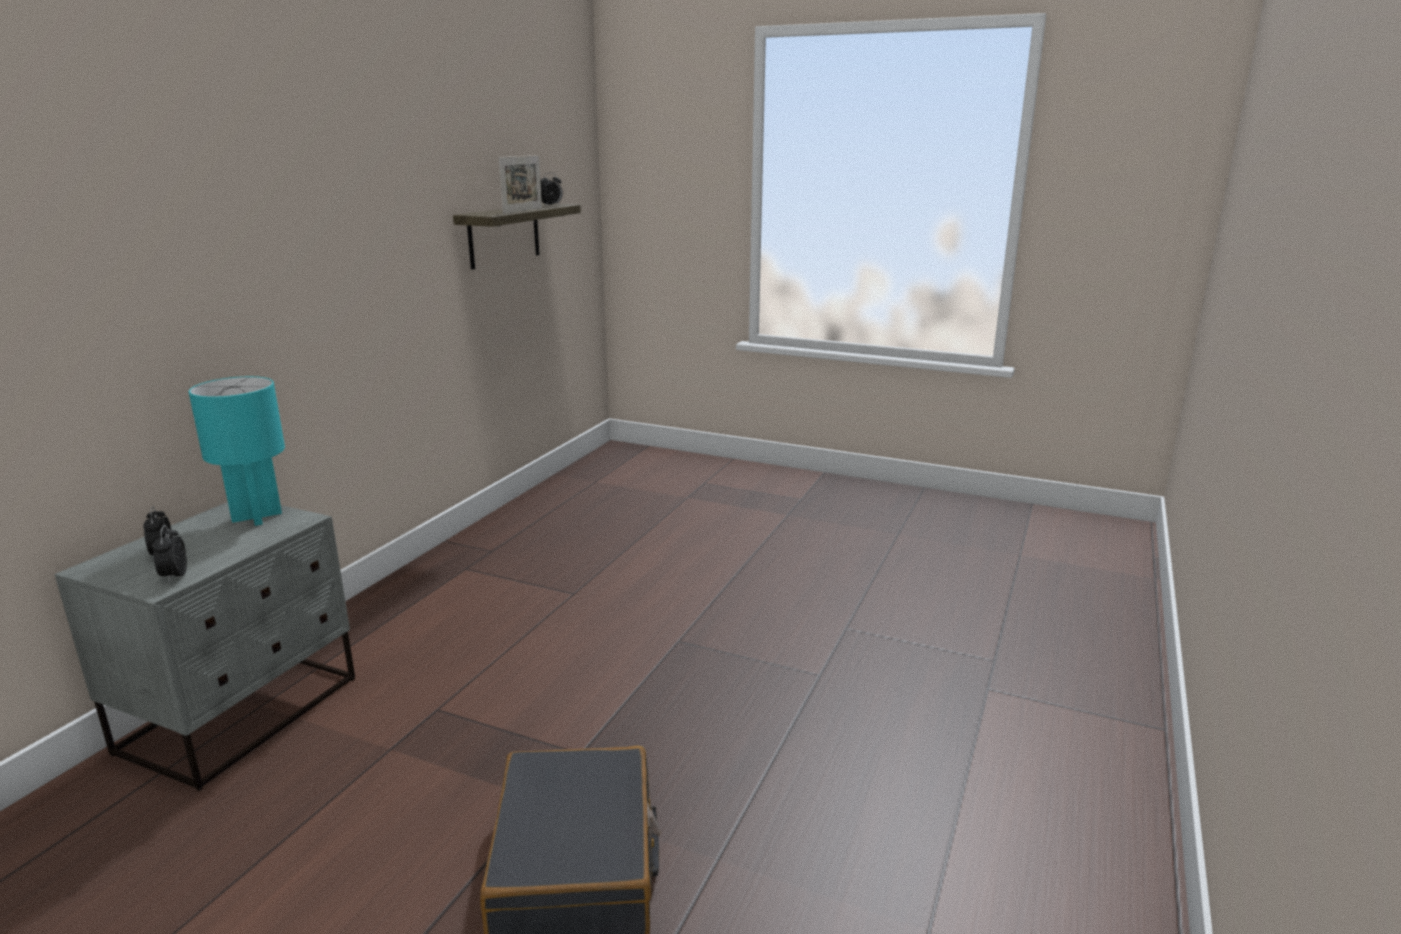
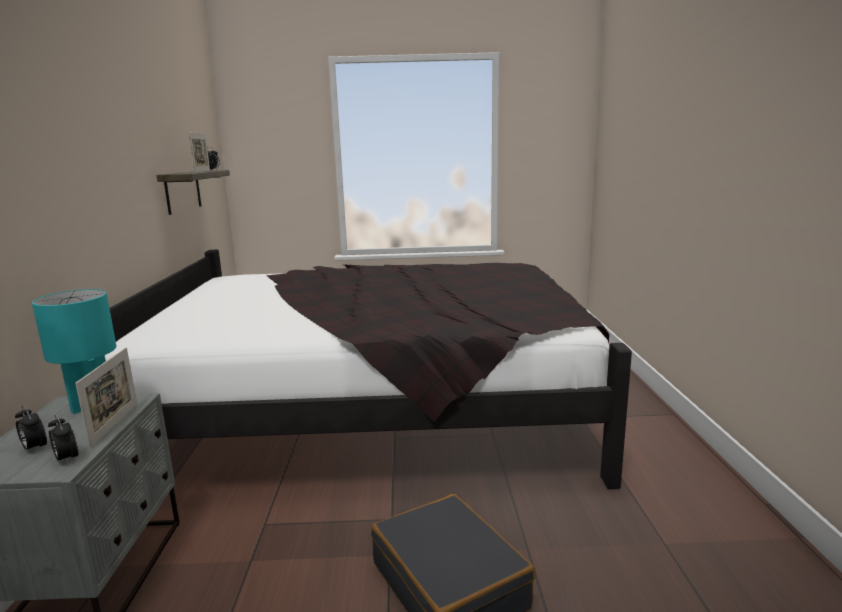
camera: 25 degrees left, 5 degrees down
(252, 546) = (115, 424): none -> picture frame
(689, 594) = (377, 410): none -> black bed

